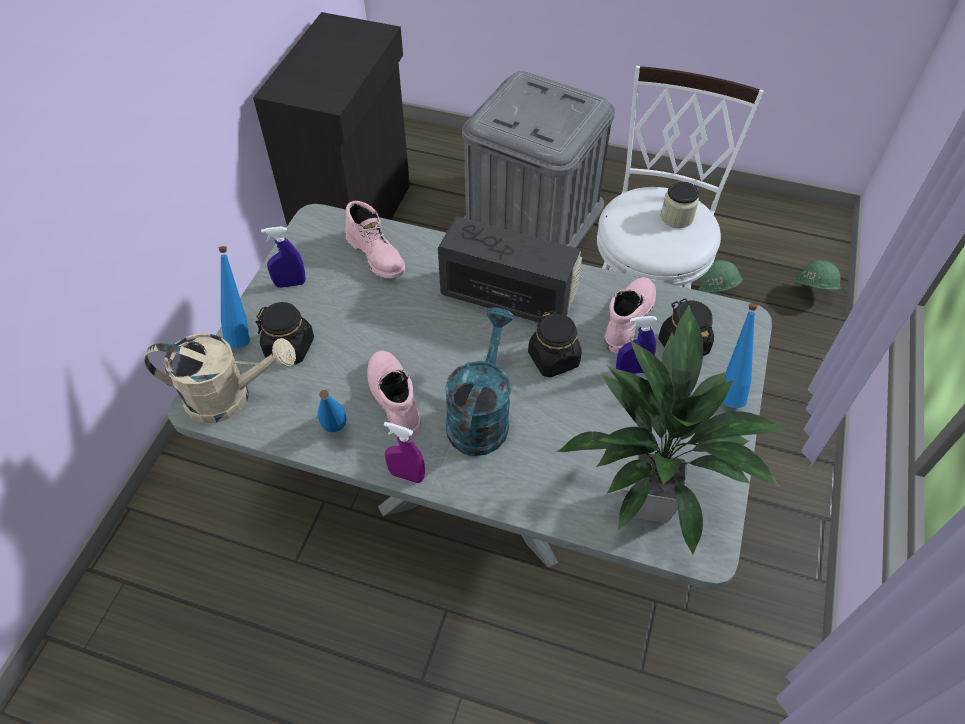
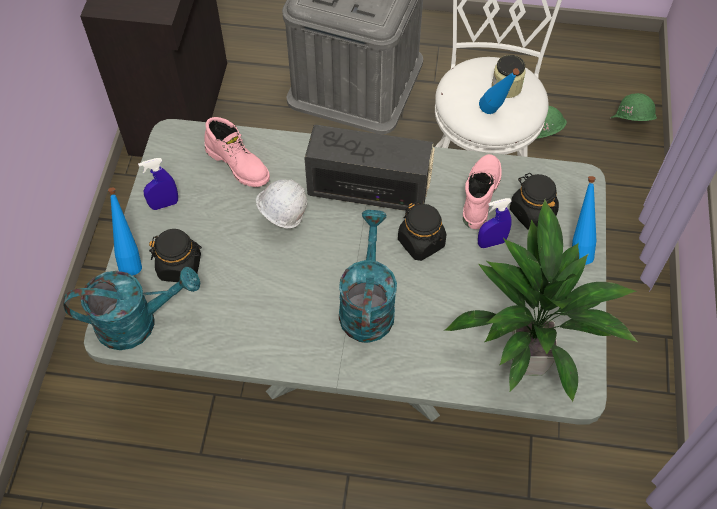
camera: 10 degrees left, 5 degrees up
(230, 396) = (137, 322): beige watering can -> turquoise watering can
(336, 435) = (243, 342): blue bottle -> blue bottle (494, 115)
(392, 398) = (285, 300): pink boot -> none
(406, 475) = (314, 369): purple spray bottle -> none
(409, 315) = (283, 220): none -> white hard hat

